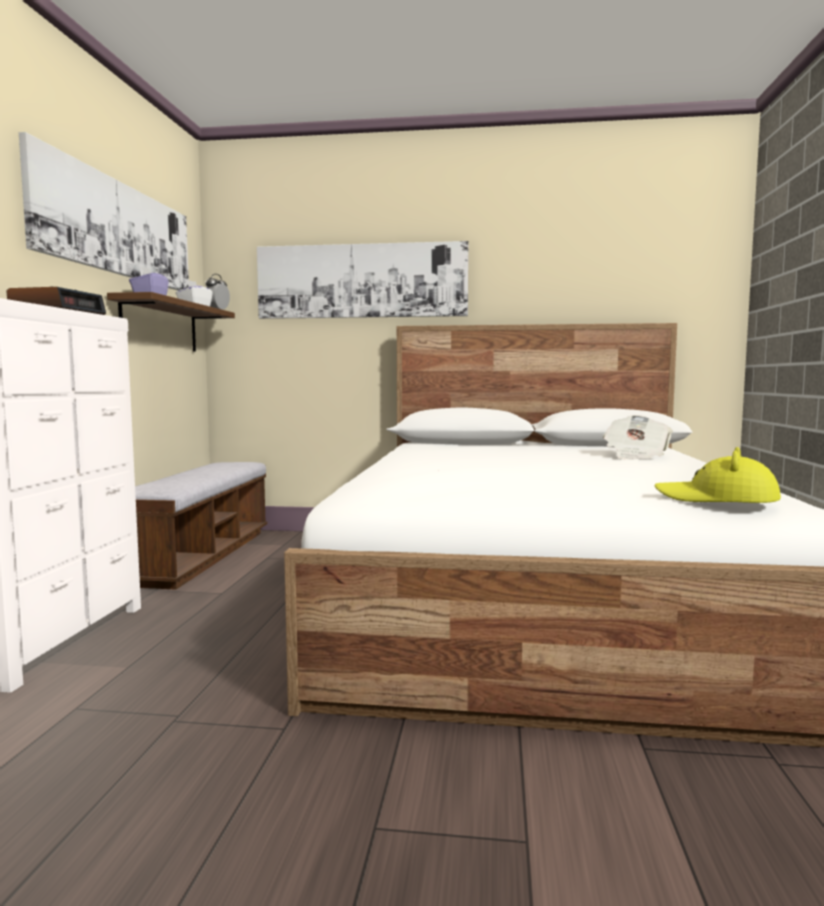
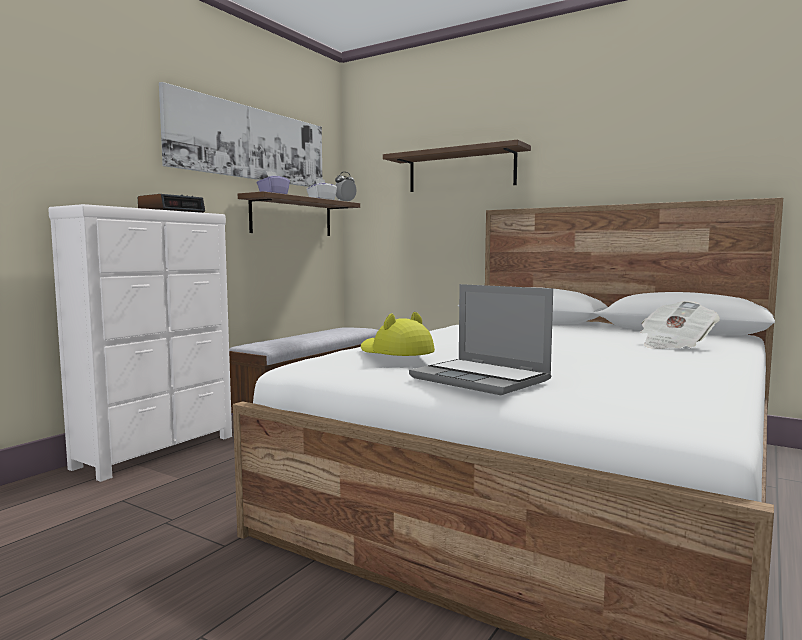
camera: 25 degrees right, 0 degrees up
(361, 281) = (461, 170): picture -> brown shelf
(575, 494) = (482, 379): none -> laptop
(716, 499) = (613, 398): yellow hat -> yellow hat (395, 352)

